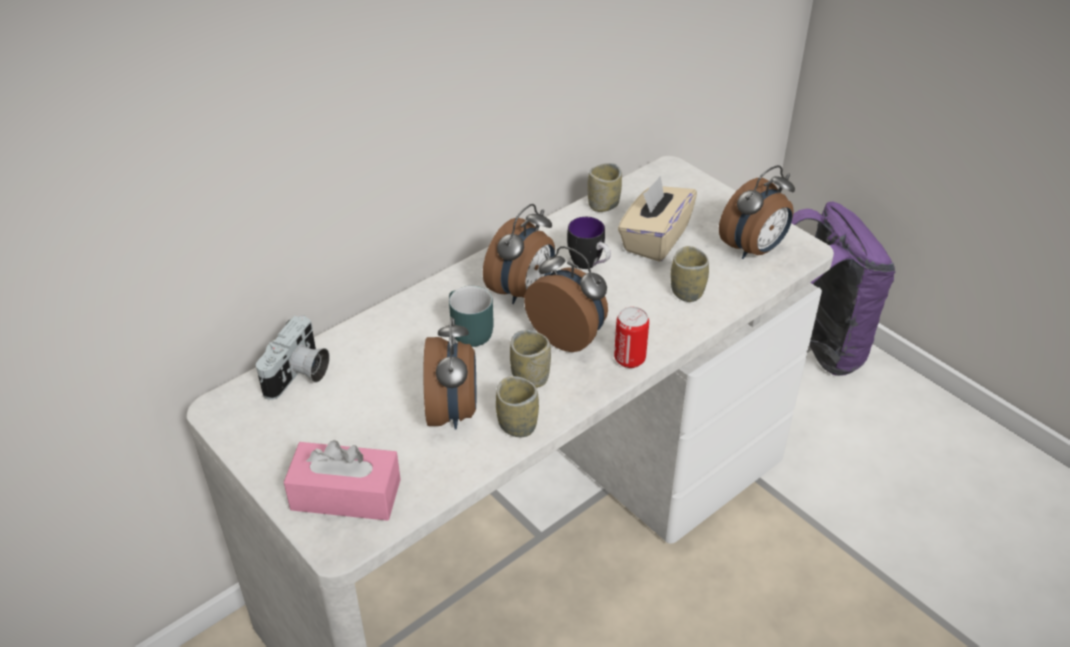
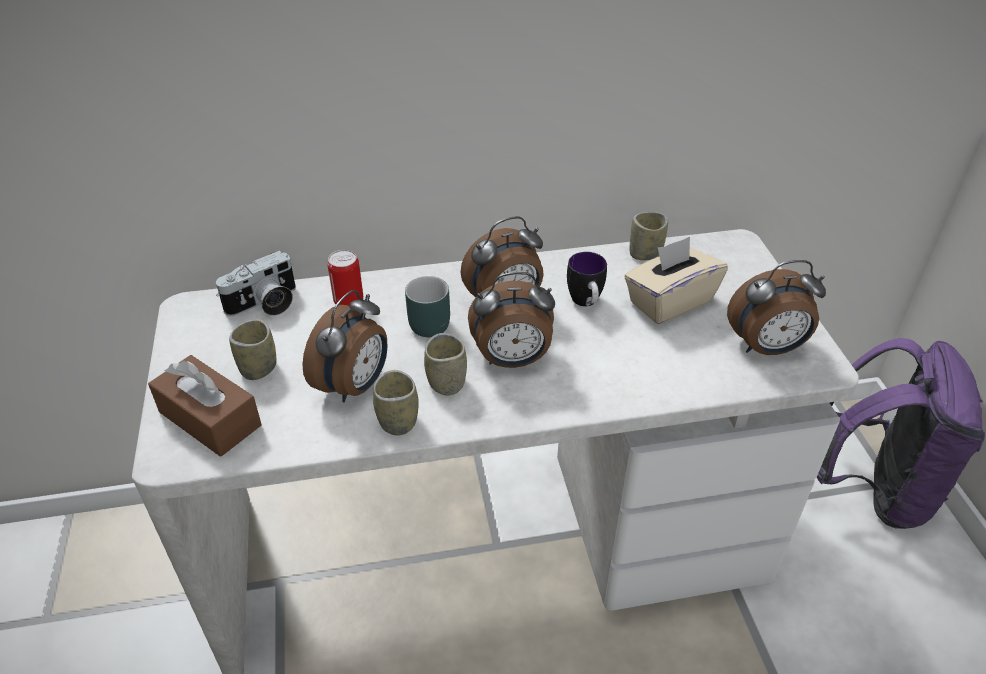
camera: 30 degrees right, 0 degrees up
(346, 494) = (210, 419): pink tissue box -> brown tissue box
(568, 336) = (512, 360): alarm clock -> alarm clock turned 105 degrees clockwise
(629, 359) = (551, 404): can -> can (348, 301)
(687, 292) = (662, 363): cup -> cup (258, 368)

